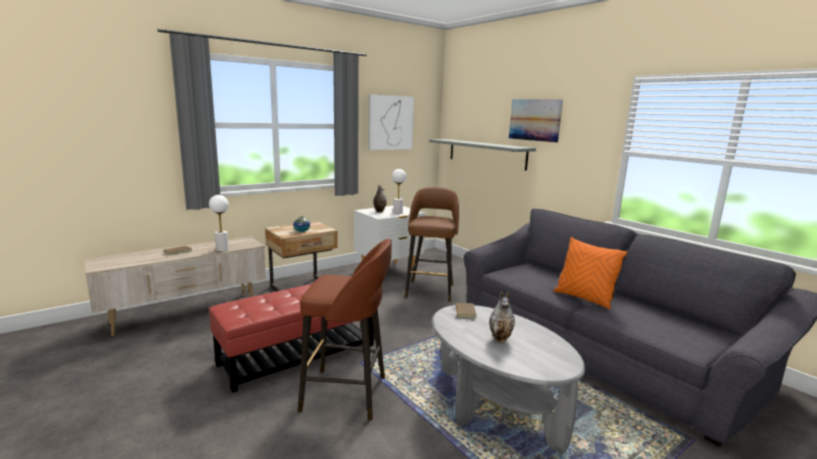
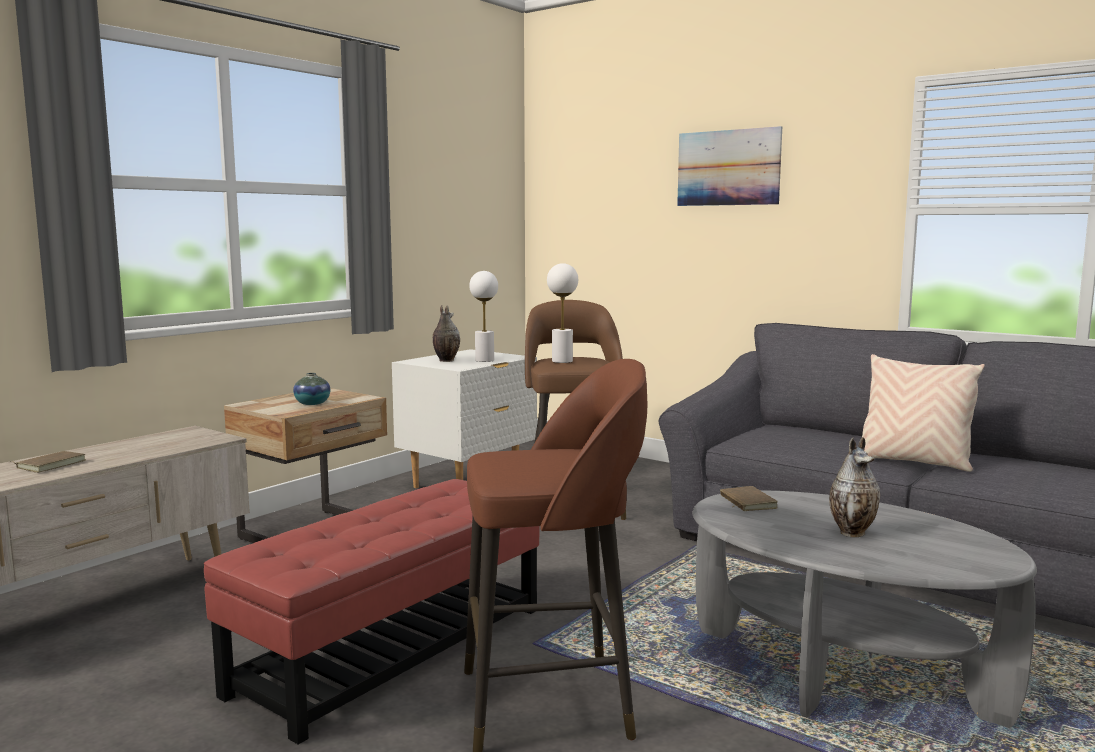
camera: 15 degrees left, 5 degrees down
(222, 249) = (156, 452): white table lamp -> white table lamp (562, 361)
(390, 122) = (441, 187): picture -> none
(486, 153) = (630, 239): grey shelf -> none
(584, 298) = (913, 462): orange pillow -> beige pillow

